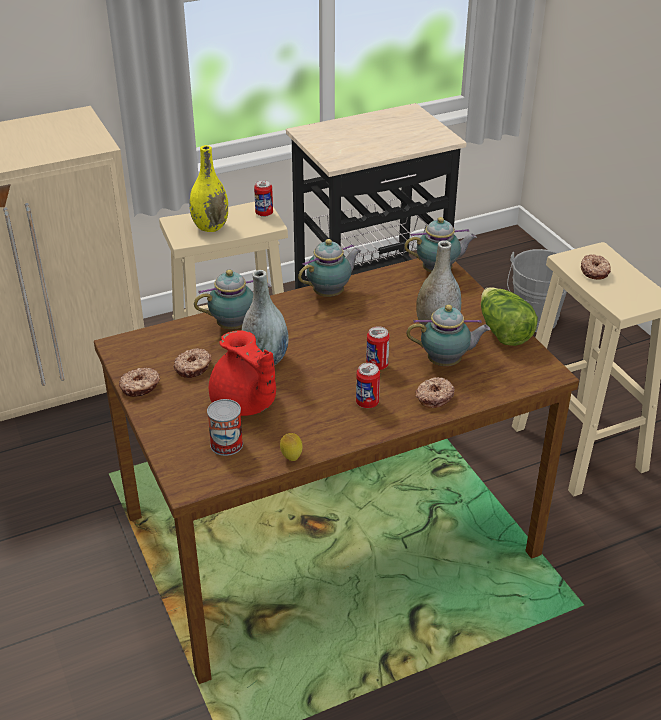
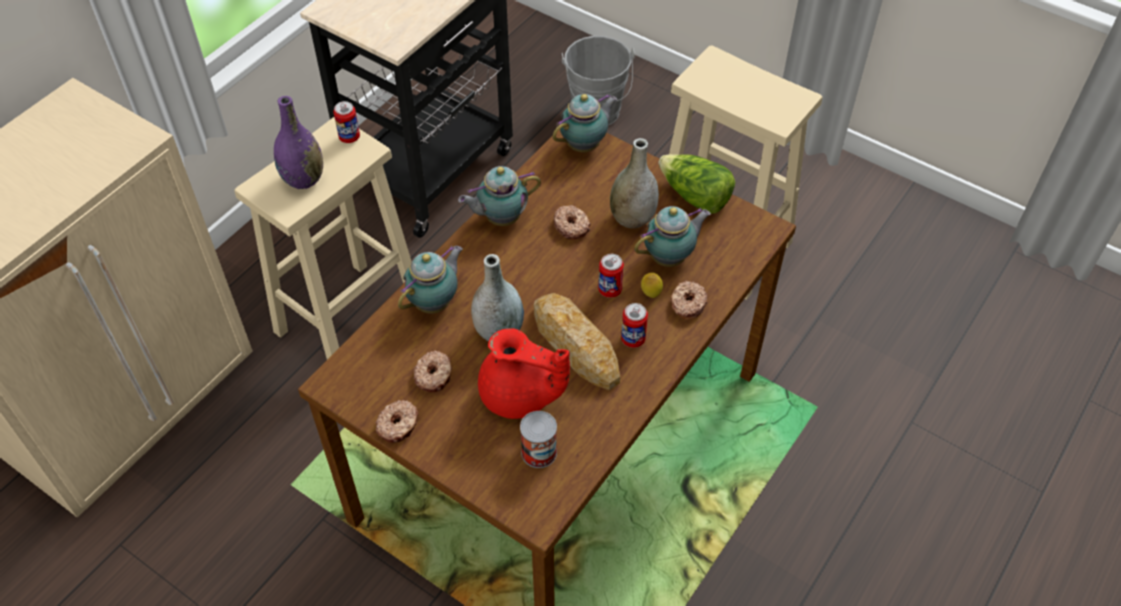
camera: 30 degrees left, 15 degrees up
(210, 227) = (303, 179): yellow vase -> purple vase
(291, 458) = (611, 437): lemon -> lemon (650, 294)
(317, 389) = (575, 345): none -> bread
(331, 293) = (500, 218): teapot -> teapot turned 135 degrees counterclockwise
(595, 271) = (727, 86): donut -> donut (571, 226)

